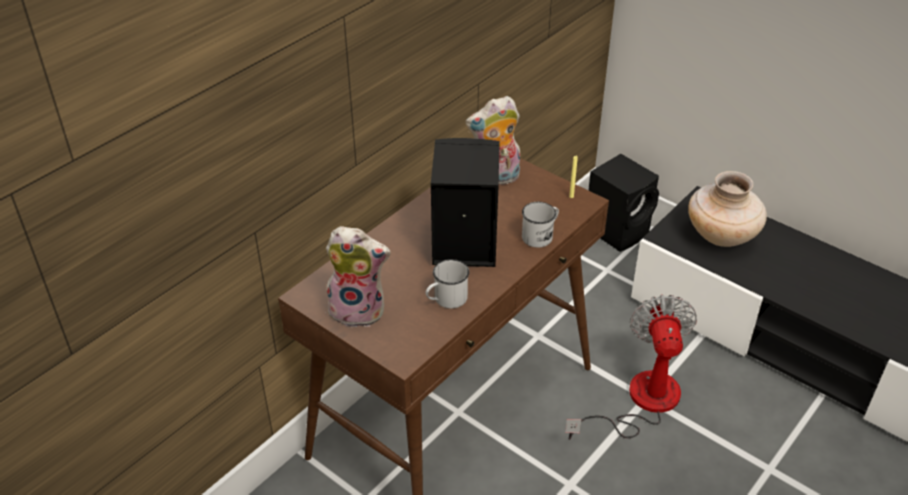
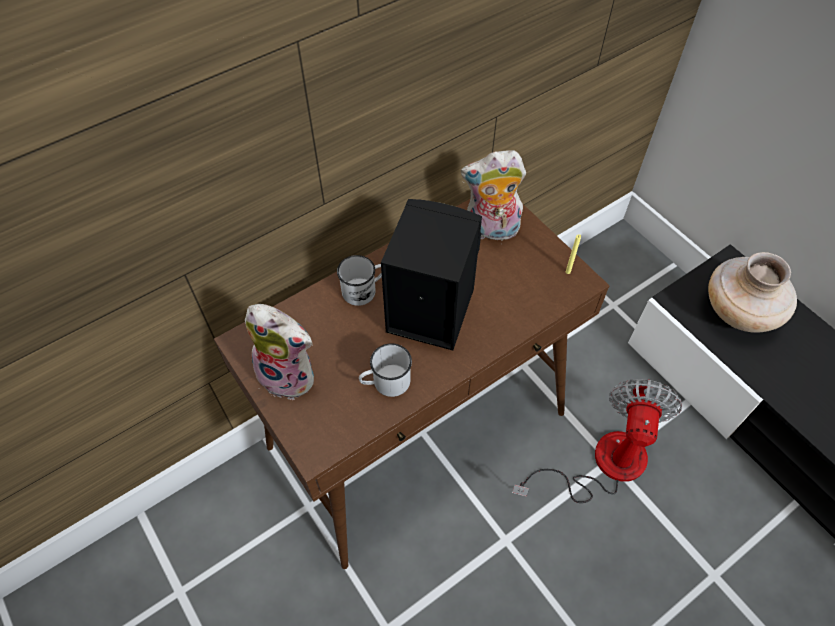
camera: 15 degrees right, 15 degrees up
(541, 235) = (517, 318): white mug -> white mug (364, 290)
(618, 230) = (638, 261): black speaker -> none

